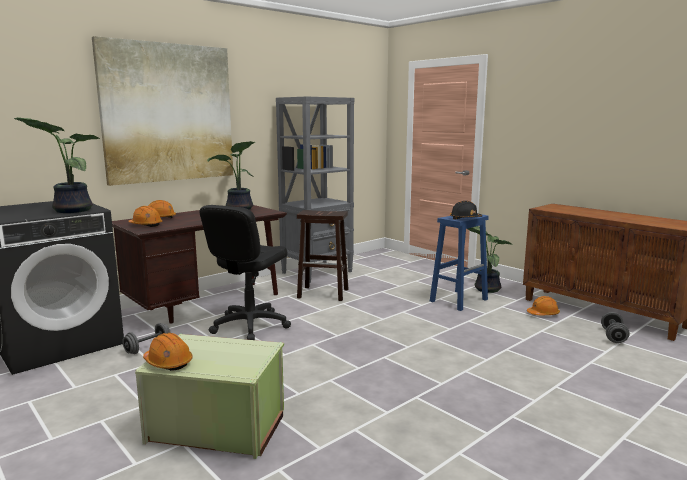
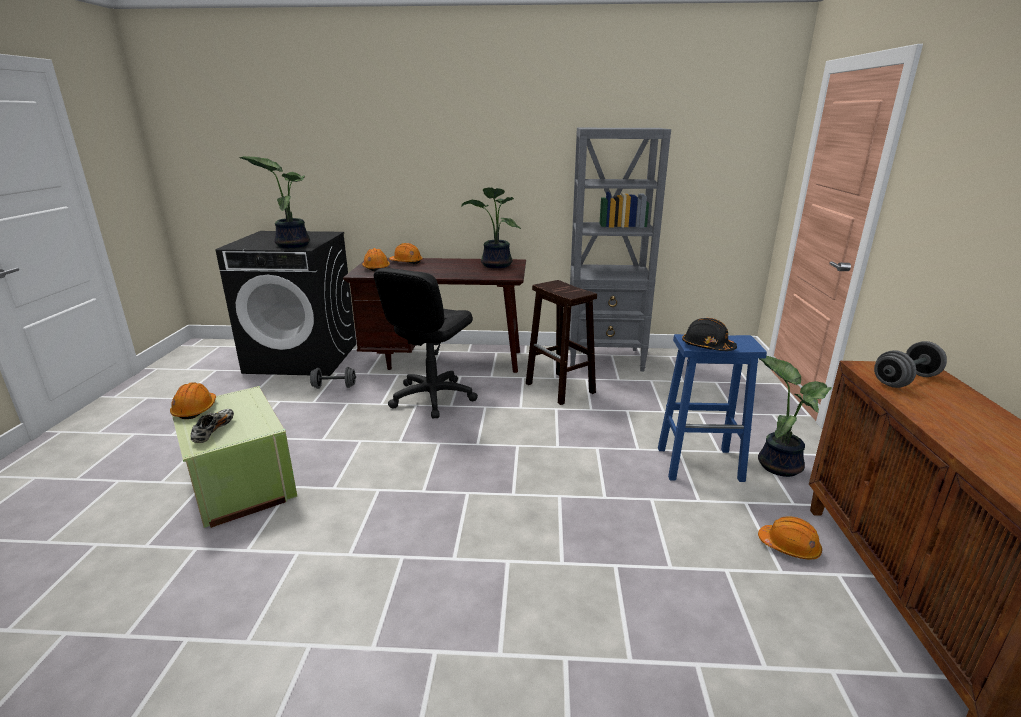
camera: 45 degrees right, 10 degrees up
(168, 113) = (435, 148): picture -> none
(229, 363) = (214, 431): none -> shoe
(250, 325) = (432, 397): black office chair -> black office chair turned 45 degrees counterclockwise
(613, 336) = (839, 654): grey dumbbell -> grey dumbbell (905, 380)

